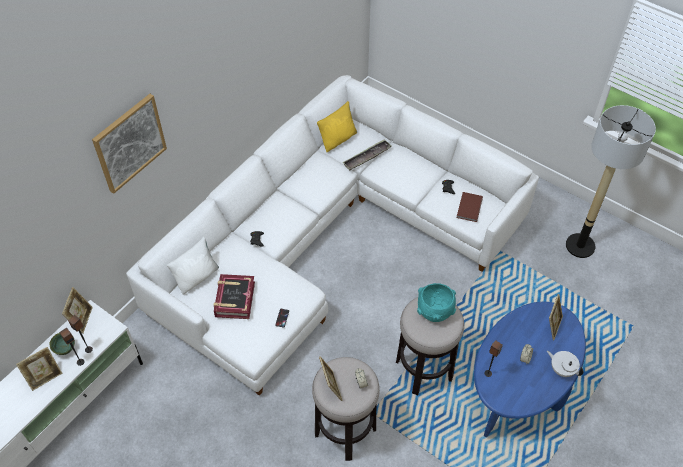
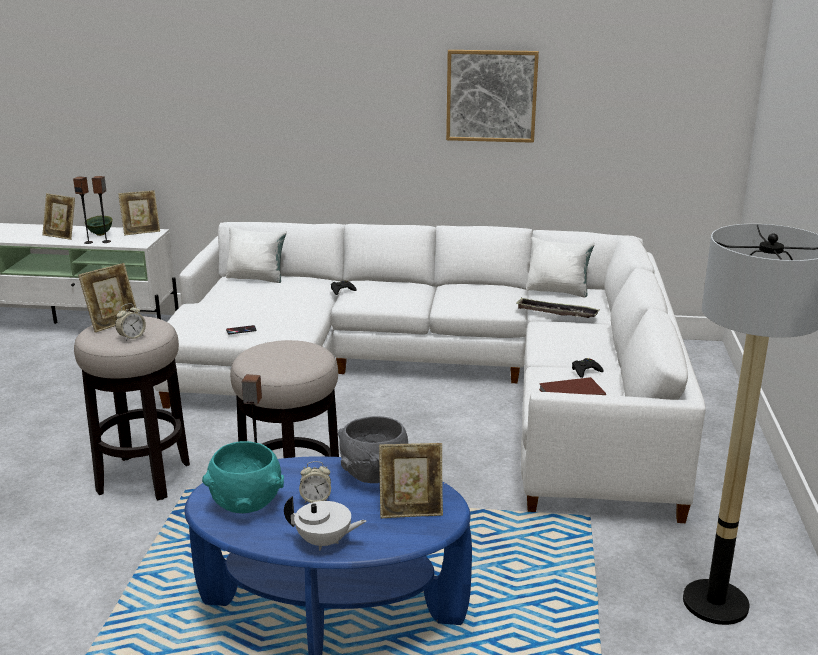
camera: 60 degrees right, 30 degrees down
(129, 143) = (270, 65): picture -> picture (491, 96)
(234, 299) = (242, 298): book -> none
(338, 139) = (558, 291): yellow pillow -> white pillow
(434, 311) = (296, 354): turquoise bowl -> turquoise bowl (246, 504)
(515, 326) = (374, 475): none -> grey bowl
(562, 369) = (324, 542): white teapot -> white teapot turned 90 degrees clockwise

